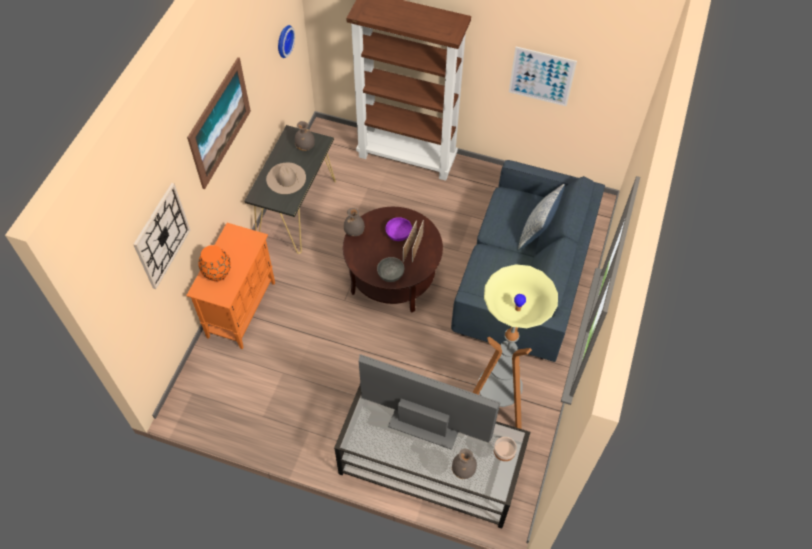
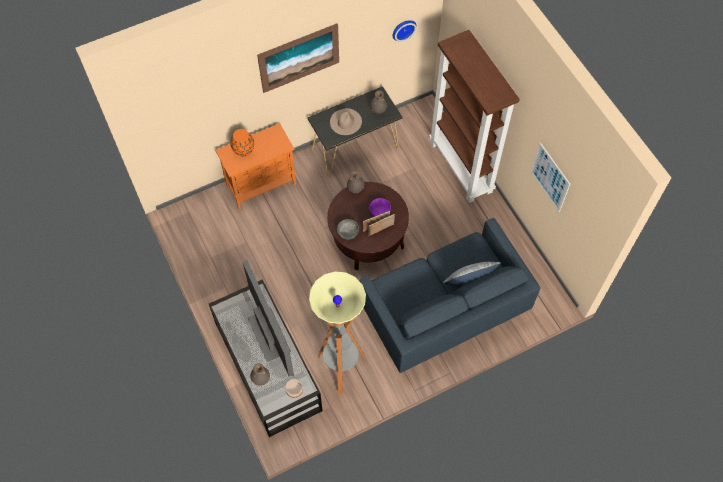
camera: 45 degrees right, 5 degrees up
(162, 236) = (206, 104): wall clock -> none

